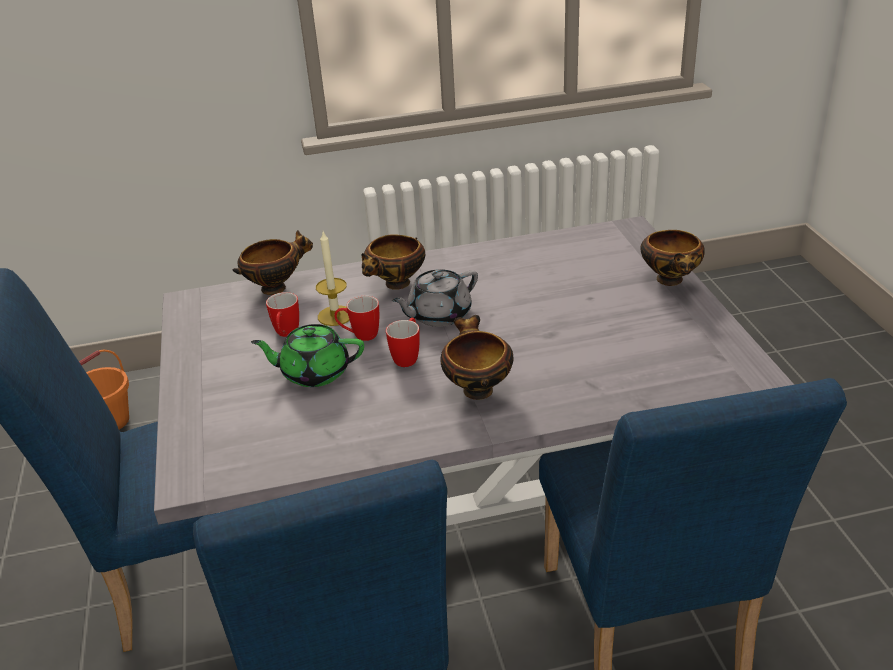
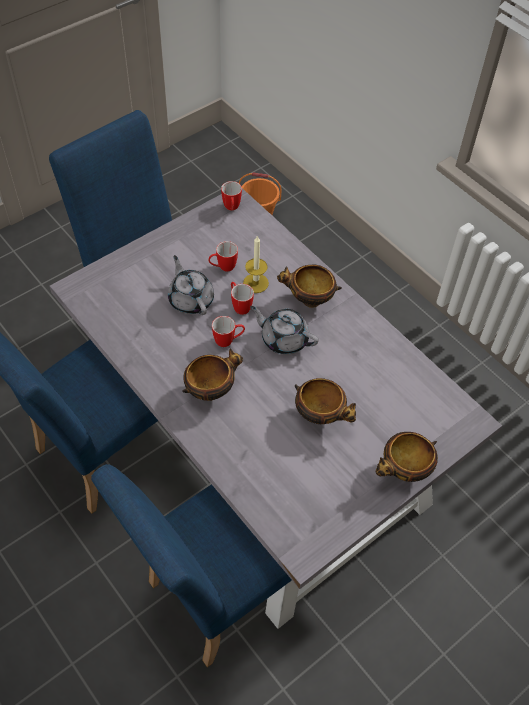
camera: 60 degrees right, 20 degrees up
(197, 306) = (231, 209): none -> mug
(276, 287) = (272, 237): bowl -> bowl (321, 416)
(314, 372) = (191, 299): green teapot -> grey teapot

